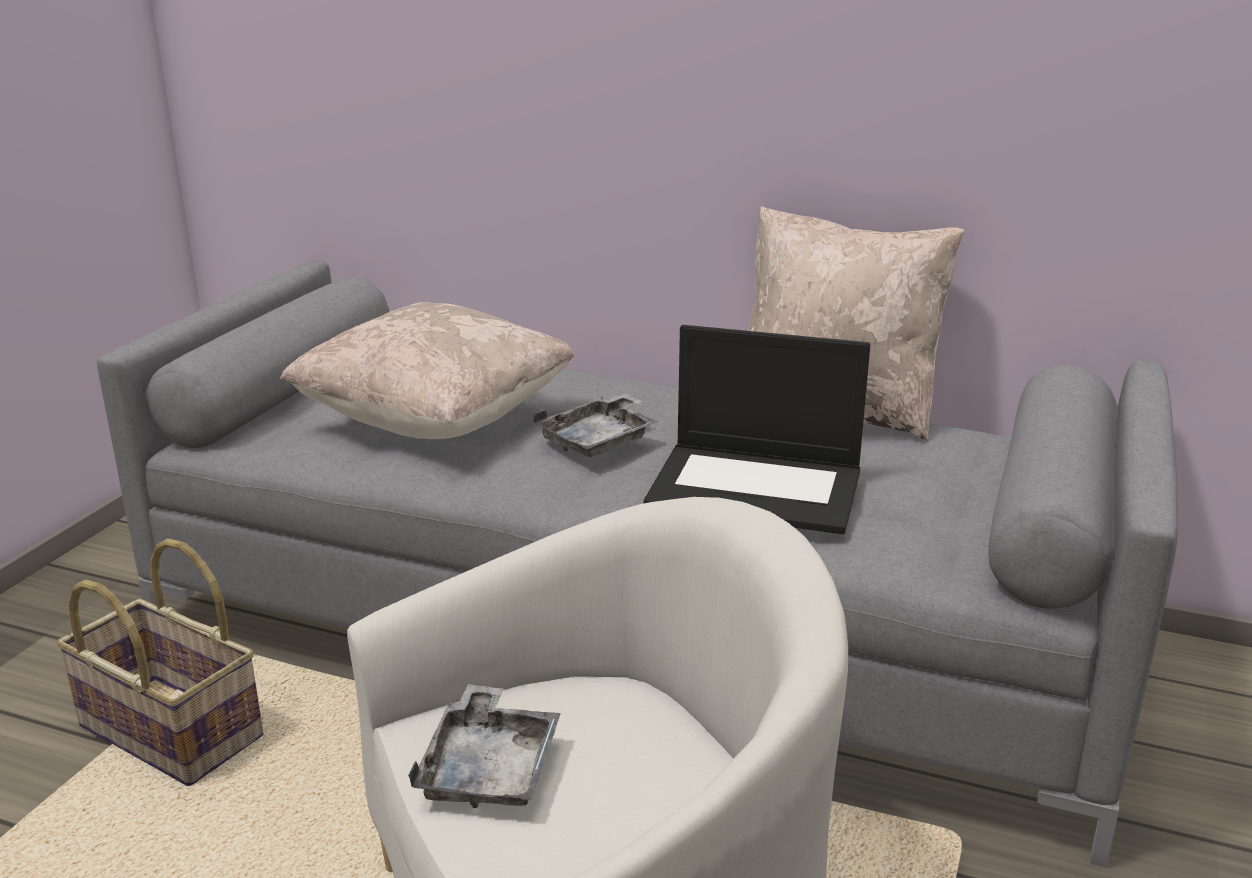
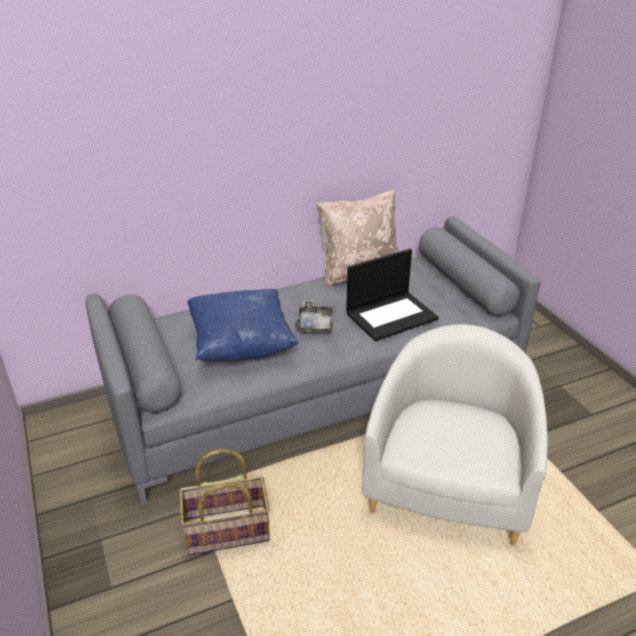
camera: 45 degrees left, 10 degrees up
(436, 420) = (241, 345): beige pillow -> blue pillow
(490, 768) = (433, 450): grey tray -> none

